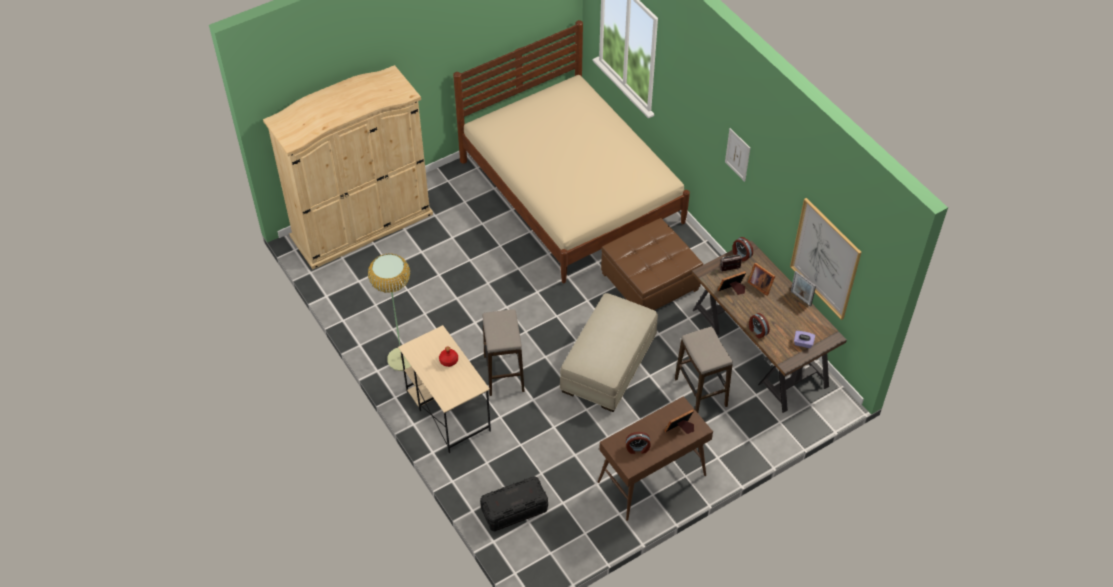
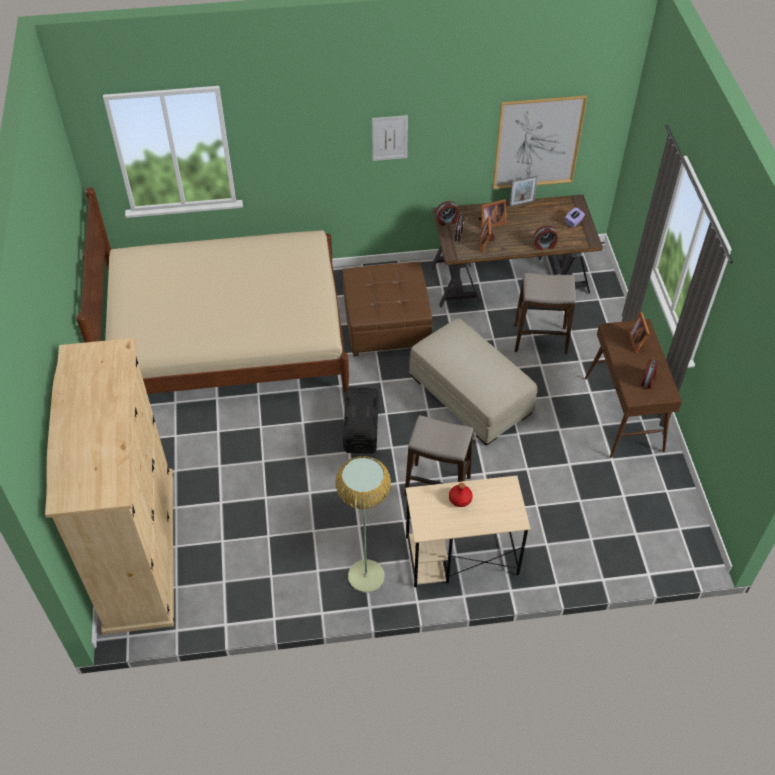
camera: 65 degrees left, 0 degrees up
(514, 510) = (616, 540): black storage box -> black storage box (361, 428)

